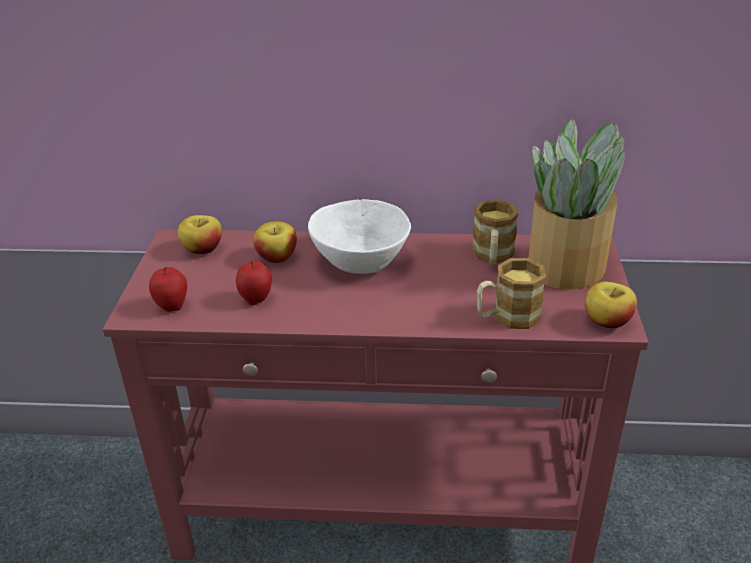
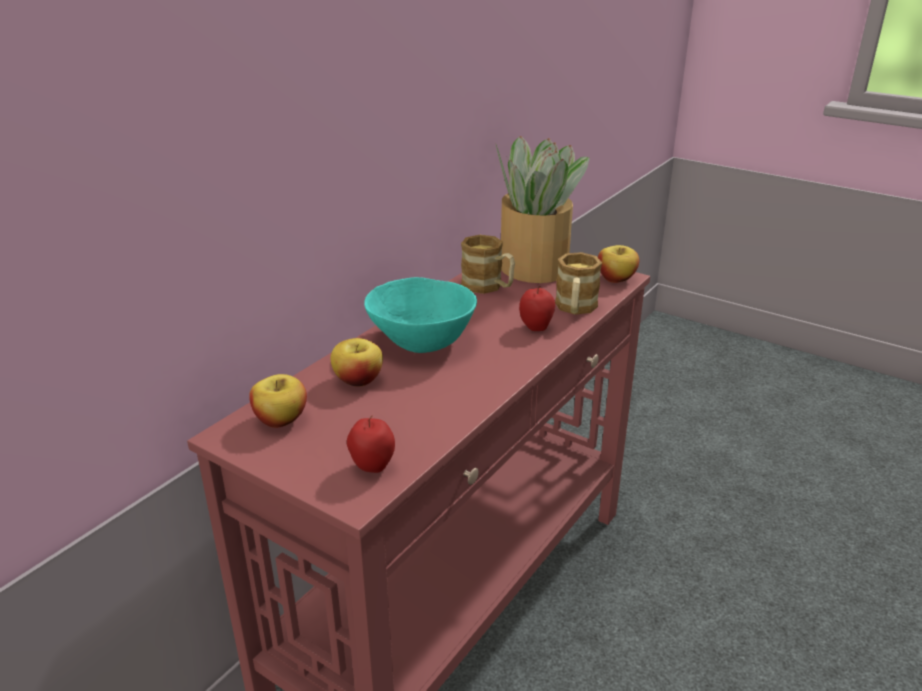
camera: 60 degrees left, 5 degrees down
(256, 299) = (421, 412): apple -> apple (536, 327)
(362, 261) = (423, 340): white bowl -> turquoise bowl

